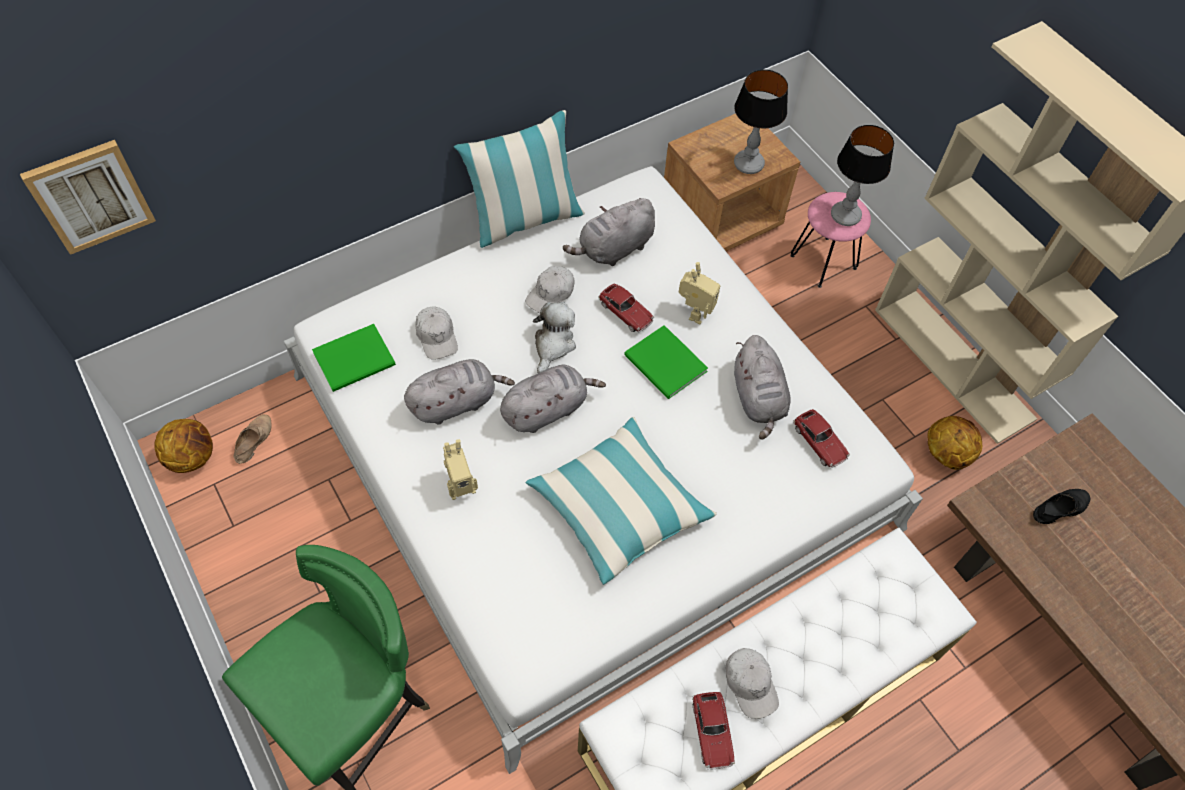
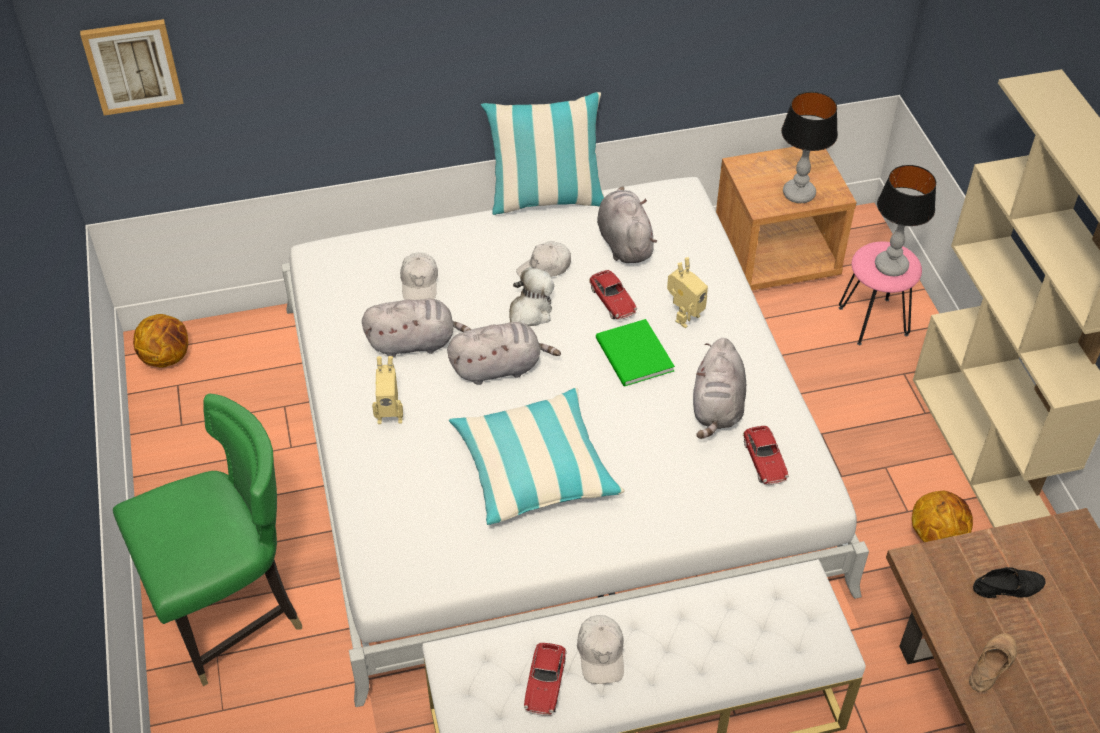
camera: 20 degrees right, 10 degrees down
(253, 440) = (227, 356): beige shoe -> beige shoe (991, 664)
(357, 359) = (337, 286): green book -> none
(614, 249) = (624, 242): grey plush toy -> grey plush toy turned 90 degrees clockwise

